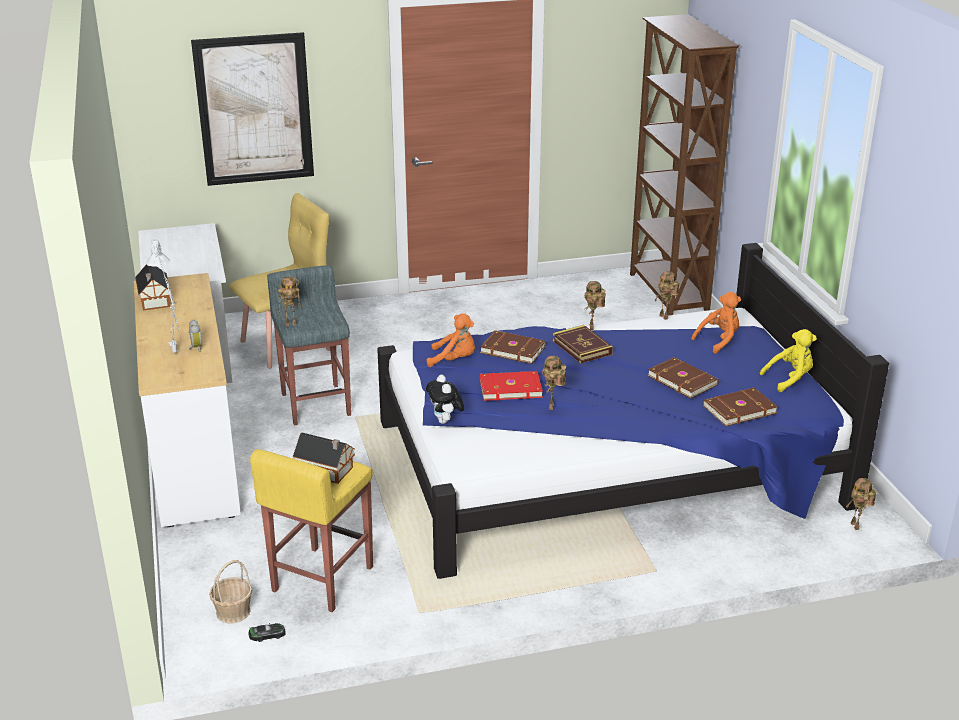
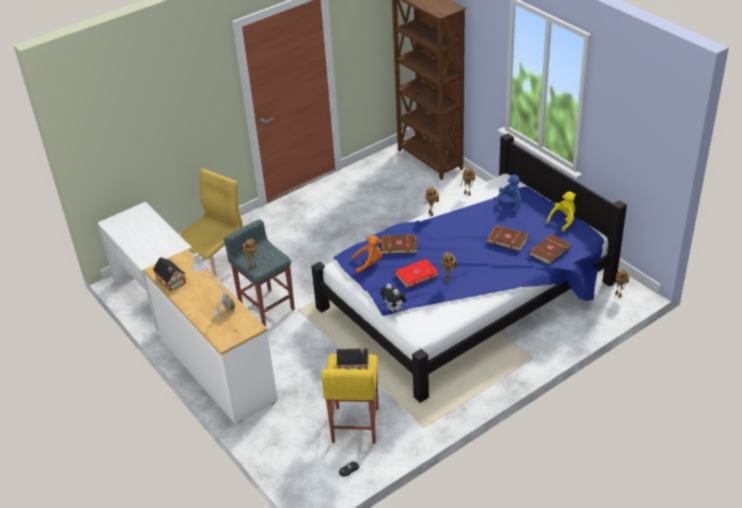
camera: 20 degrees left, 10 degrees up
(233, 612) = (319, 463): basket -> none
(254, 110) = (158, 120): picture -> none
(582, 347) = (437, 232): book -> none
(719, 340) = (510, 204): orange plush toy -> blue plush toy

